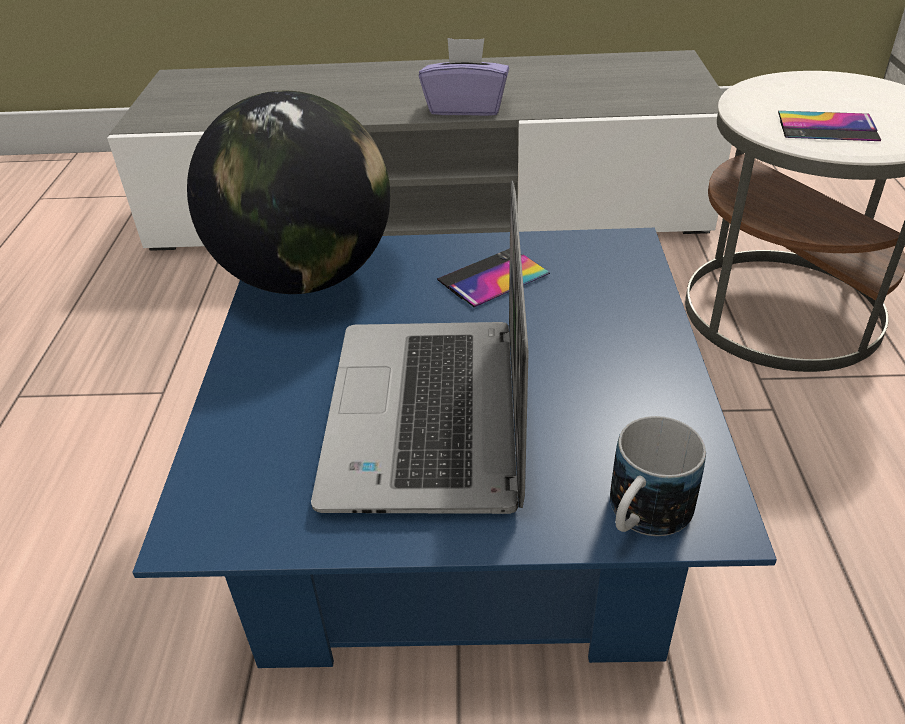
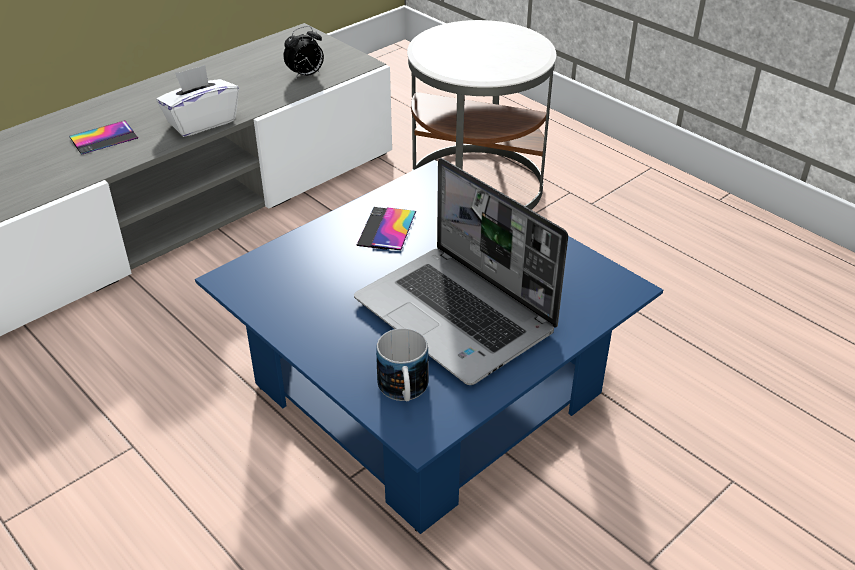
camera: 45 degrees left, 0 degrees up
(306, 277) = (273, 283): globe -> none
(466, 107) = (202, 122): purple tissue box -> white tissue box
(627, 97) = (306, 75): none -> alarm clock
(642, 518) = (601, 304): mug -> mug (404, 392)
(827, 127) = (491, 63): phone -> phone (103, 138)

